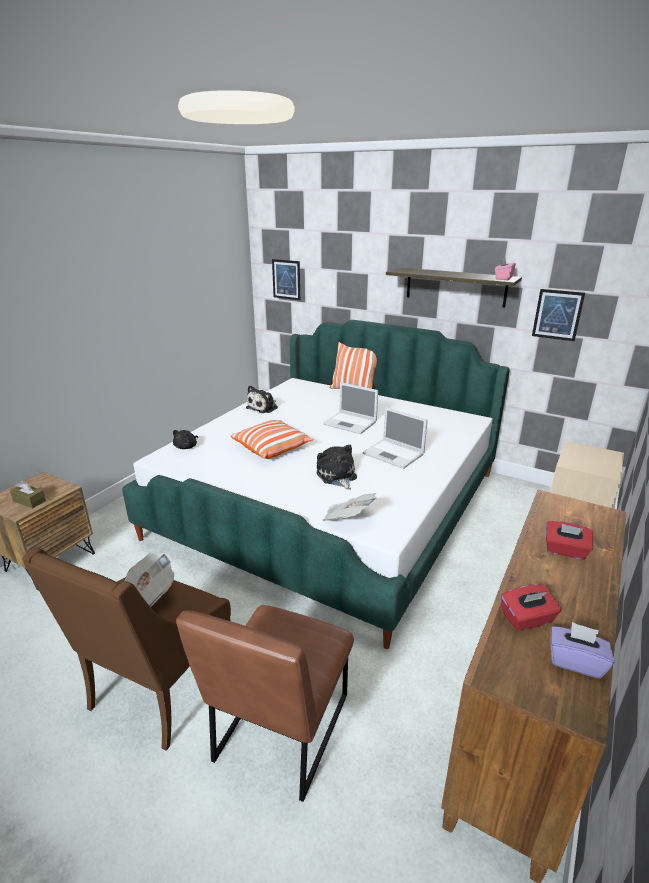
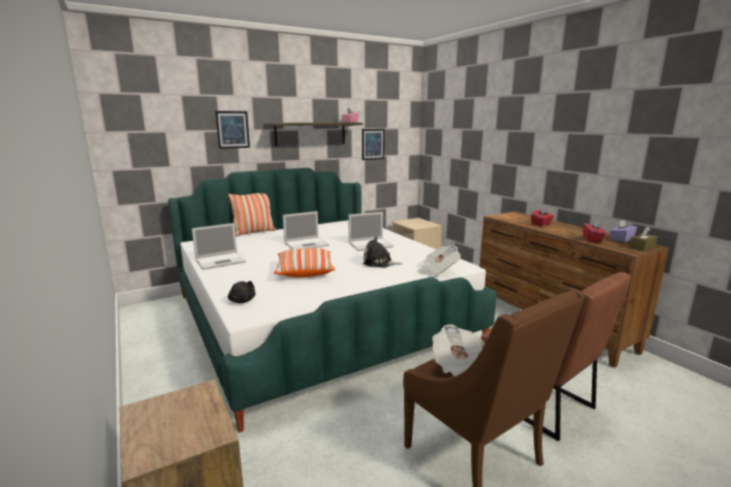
camera: 60 degrees left, 10 degrees down
(29, 501) = (196, 423): brown tissue box -> brown tissue box (642, 247)
(263, 407) = (221, 261): plush toy -> laptop
(286, 279) = (143, 145): picture -> picture (232, 129)

